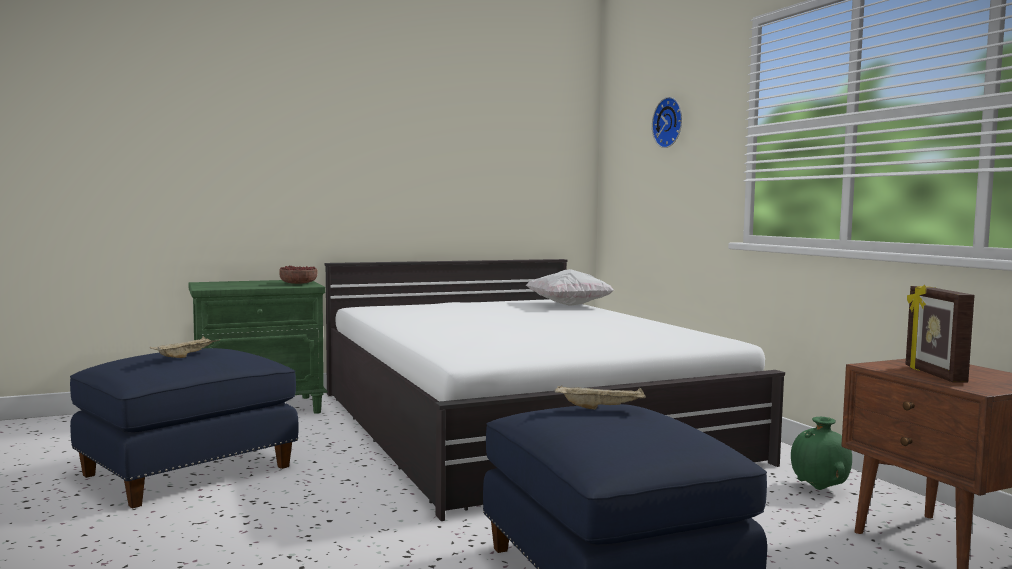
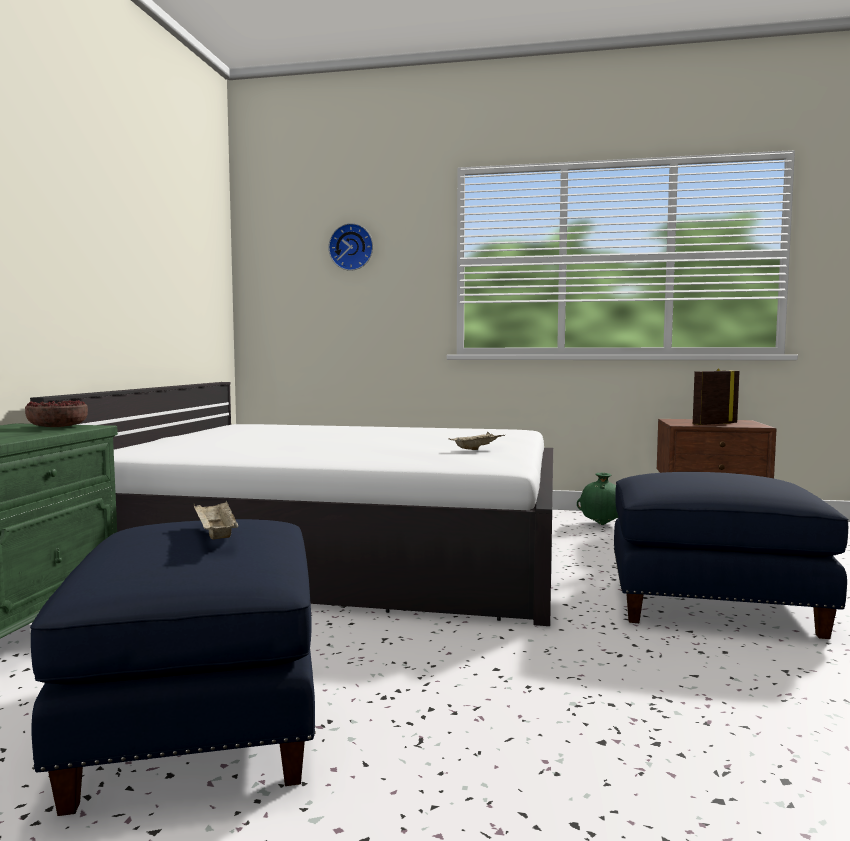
camera: 55 degrees left, 0 degrees up
(569, 305) = (284, 426): white pillow -> none
(601, 408) = (684, 474): beige tray -> beige tray (476, 449)
(933, 374) = (714, 424): picture frame -> picture frame turned 120 degrees clockwise

